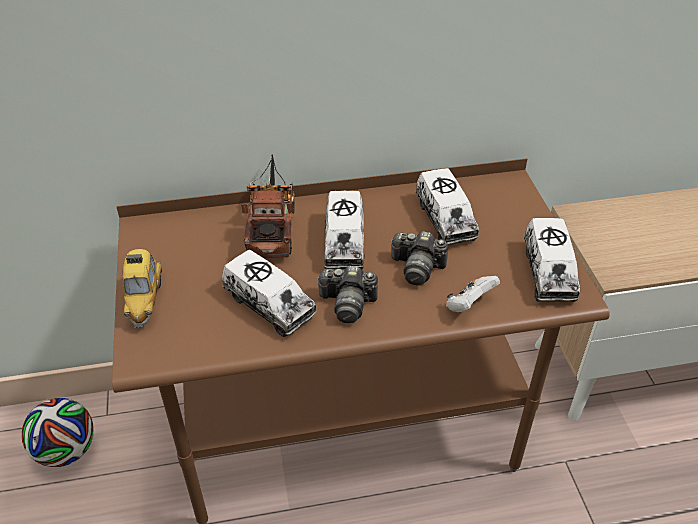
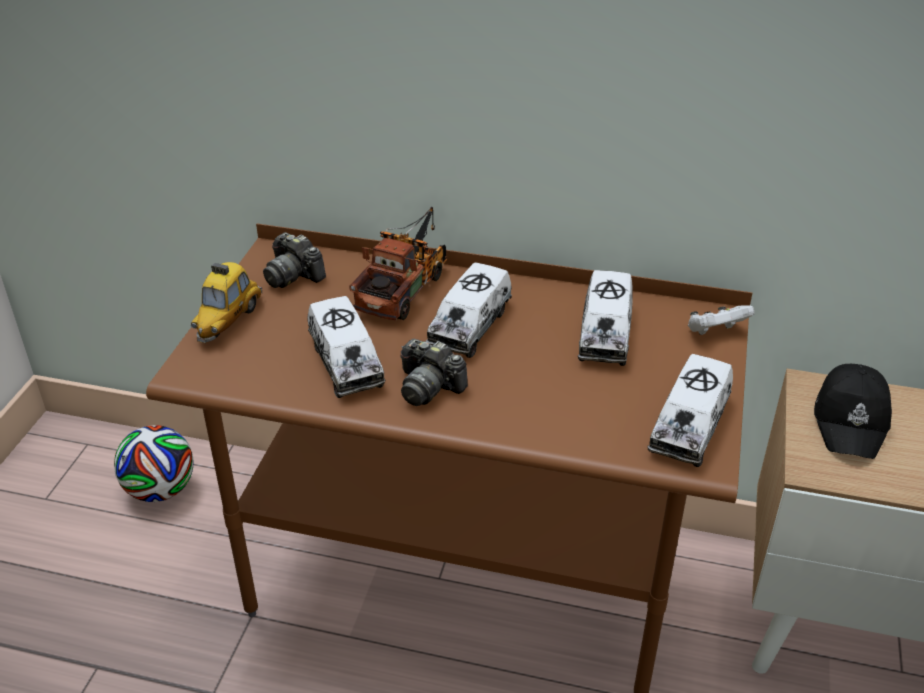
camera: 25 degrees right, 5 degrees down
(417, 268) = (533, 374): camera -> camera (293, 275)
(469, 305) = (565, 430): white game controller -> white game controller (715, 332)
(615, 231) = (851, 420): none -> black cap

